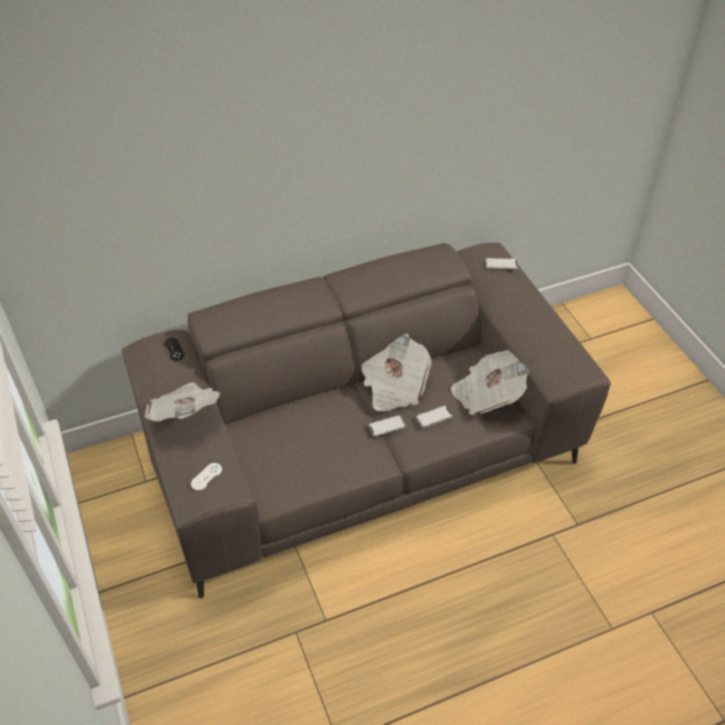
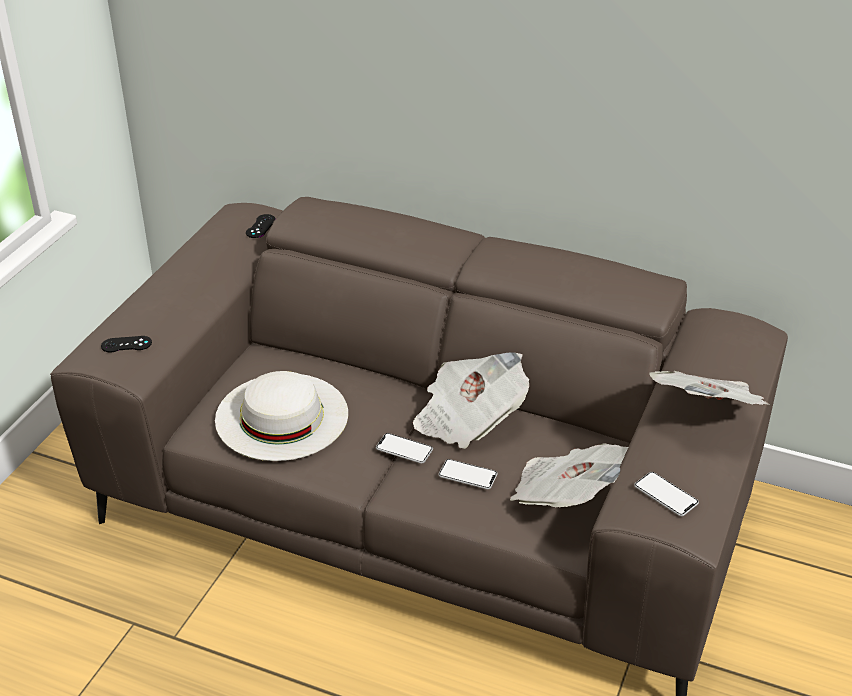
camera: 45 degrees right, 10 degrees down
(185, 414) = (188, 283): newspaper -> newspaper (707, 411)
(206, 476) = (126, 344): white game controller -> black game controller
(305, 454) = (281, 416): none -> white hat
(501, 264) = (744, 350): phone -> phone (665, 495)

